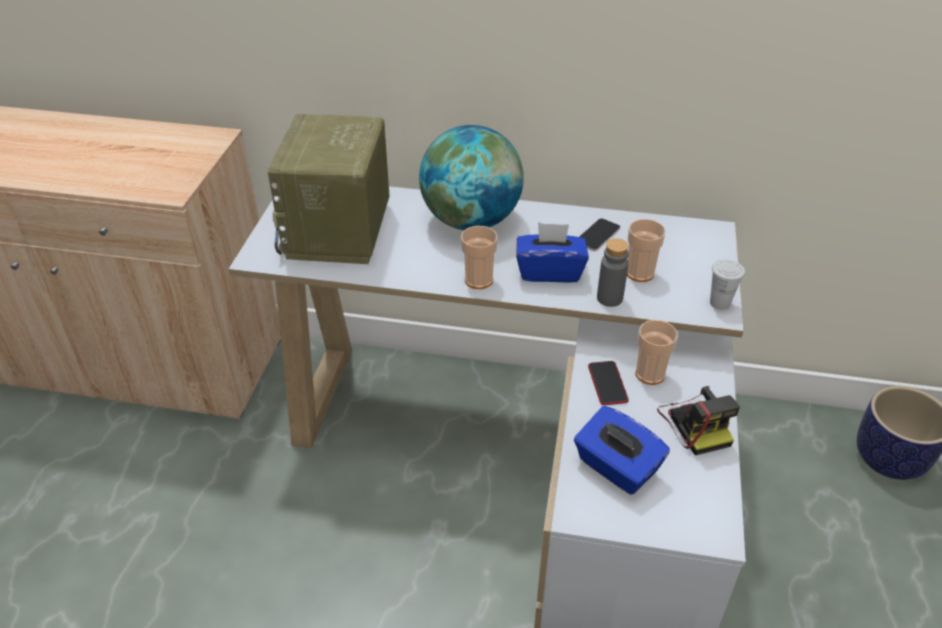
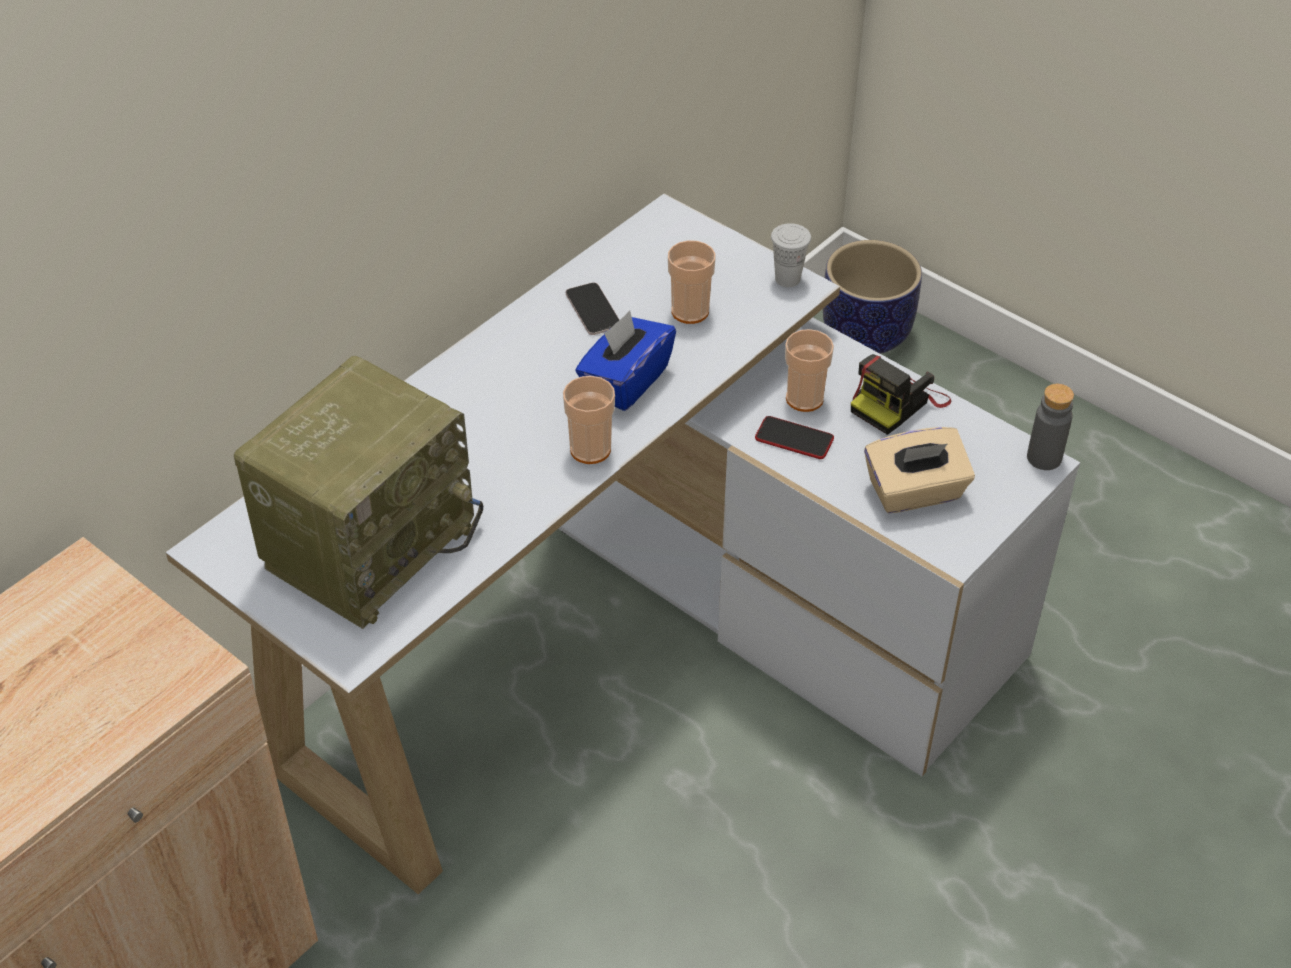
camera: 60 degrees left, 5 degrees up
(339, 232) = (369, 543): radio -> radio turned 90 degrees counterclockwise
(471, 221) = (463, 404): globe -> none
(609, 298) = (713, 356): grey bottle -> grey bottle (1044, 458)
(616, 467) = (915, 492): blue tissue box -> beige tissue box
(695, 424) = (898, 403): camera -> camera turned 120 degrees clockwise

